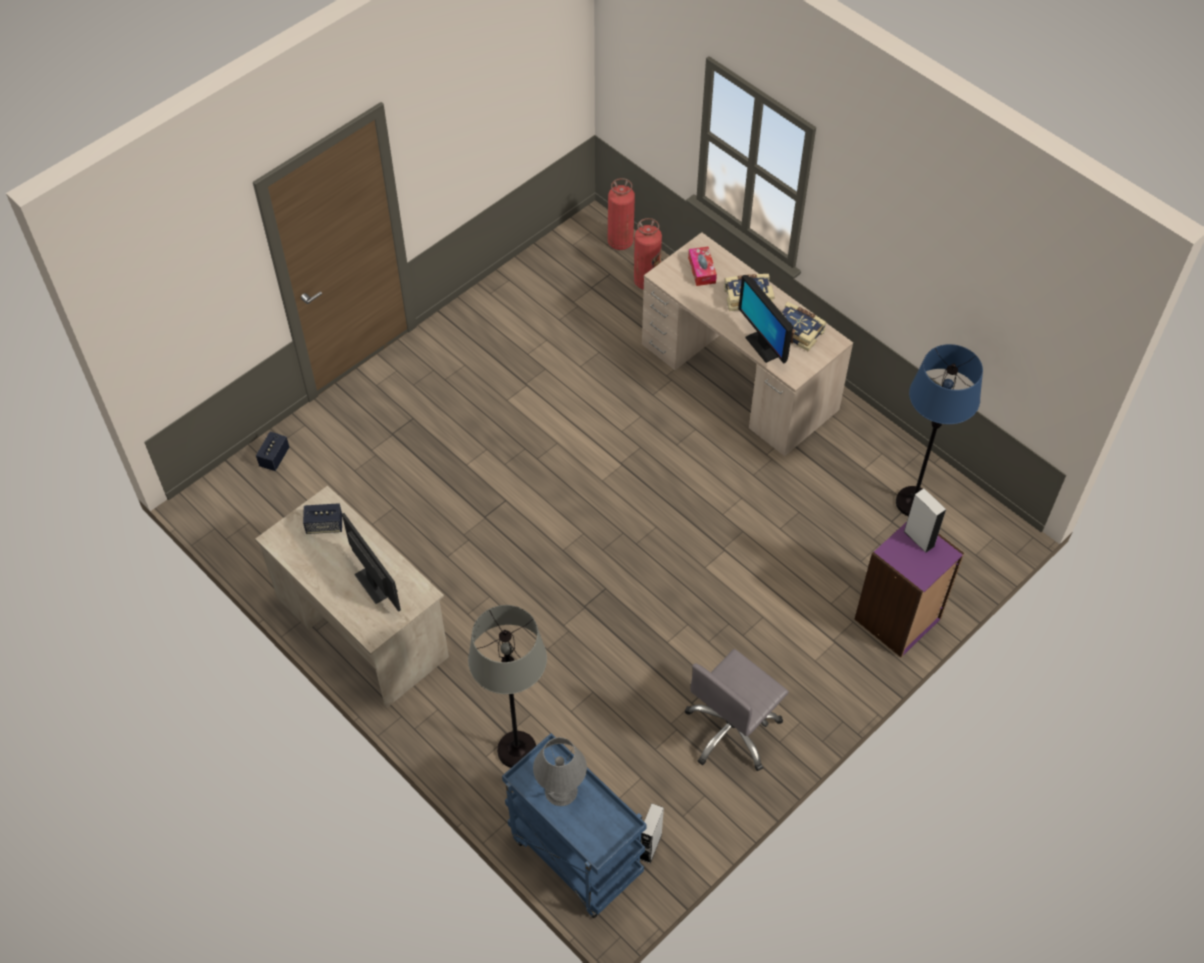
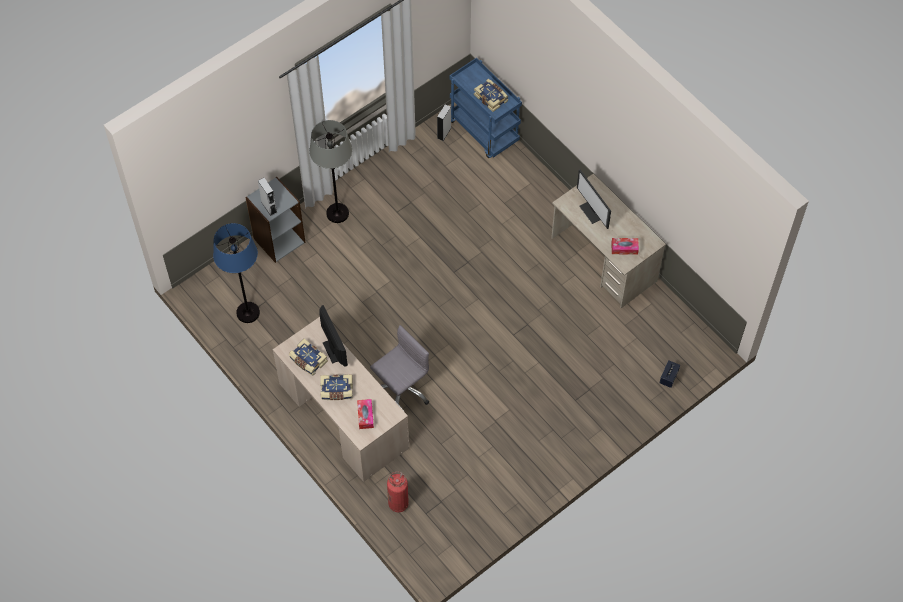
camera: 175 degrees left, 5 degrees up
(324, 525) = (624, 248): speaker -> tissue box
(517, 750) = (512, 184): grey floor lamp -> grey floor lamp (337, 213)
(561, 790) = (491, 98): grey table lamp -> book
(620, 242) = (414, 544): fire extinguisher -> none
(732, 730) = (390, 186): grey office chair -> grey office chair (401, 389)
(898, 620) = (279, 240): purple bookcase -> grey bookcase

